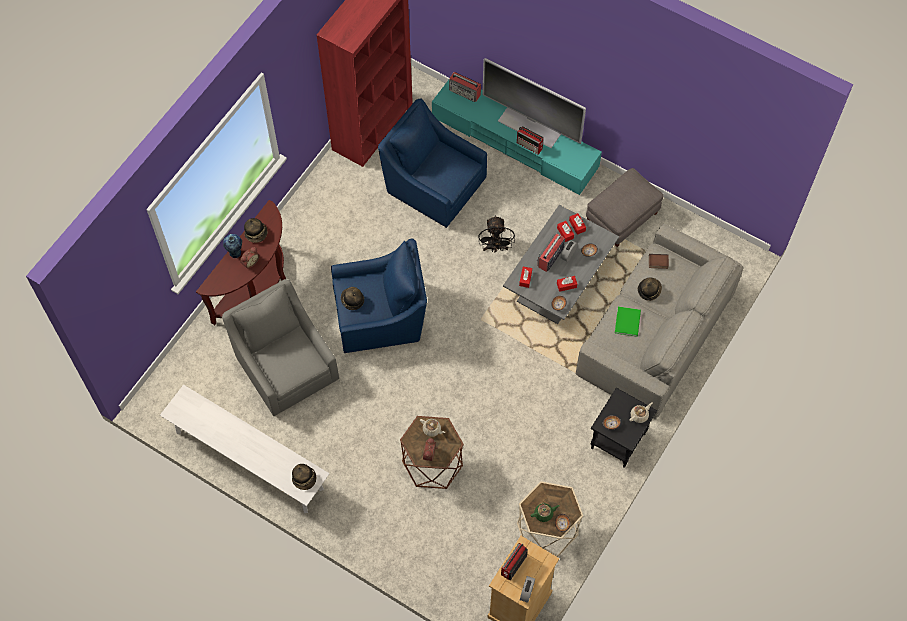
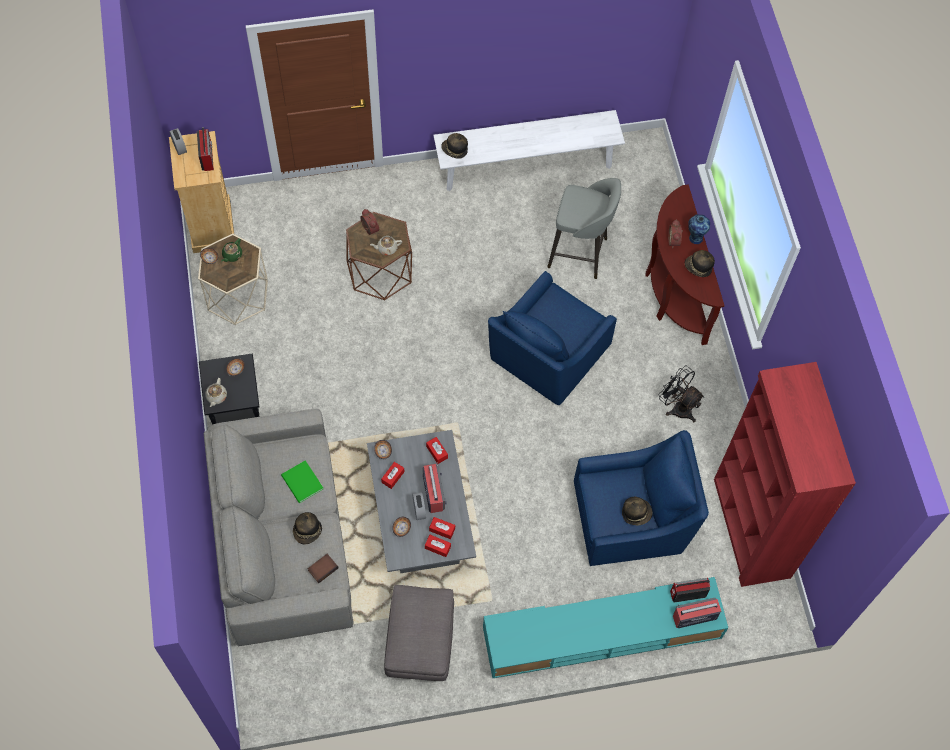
camera: 135 degrees right, 0 degrees up
(285, 365) = (579, 253): grey armchair -> grey stool
(352, 300) = (568, 309): hat -> hat (636, 513)
(495, 248) = (510, 502): black fan -> black fan (677, 407)
(529, 126) = (592, 633): television -> none
(530, 146) = (570, 611): radio -> radio (687, 594)

